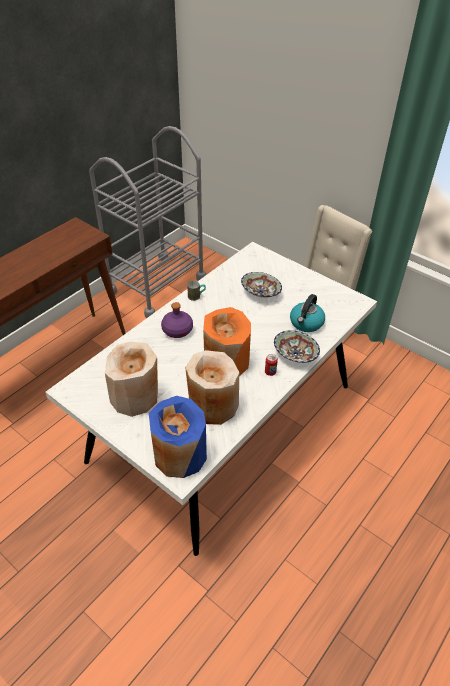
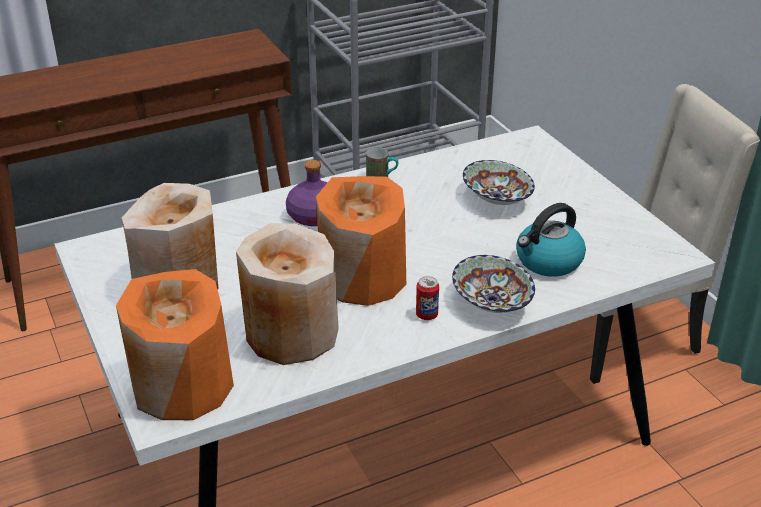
camera: 25 degrees right, 10 degrees down
(179, 455) = (182, 386): blue vase -> orange vase

